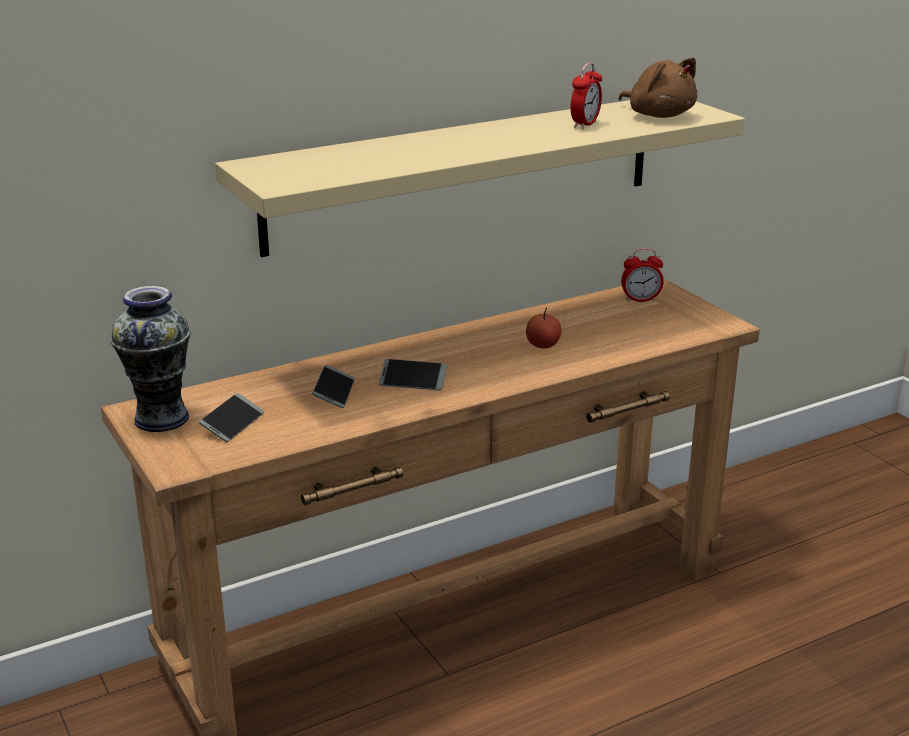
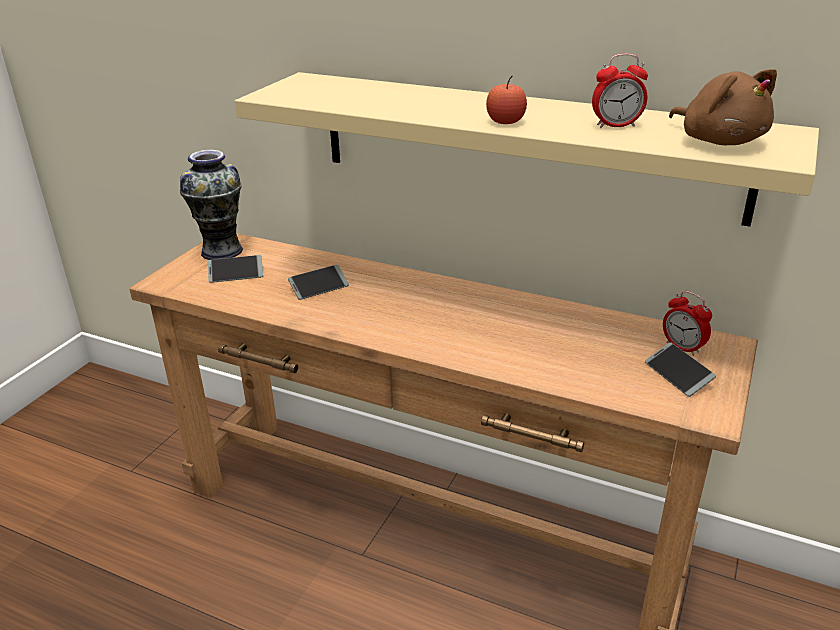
camera: 55 degrees right, 5 degrees up
(413, 381) = (373, 307): phone -> phone (678, 375)
(543, 345) = (512, 335): apple -> apple (505, 122)
(659, 115) = (719, 141): brown plush toy -> brown plush toy turned 45 degrees counterclockwise

